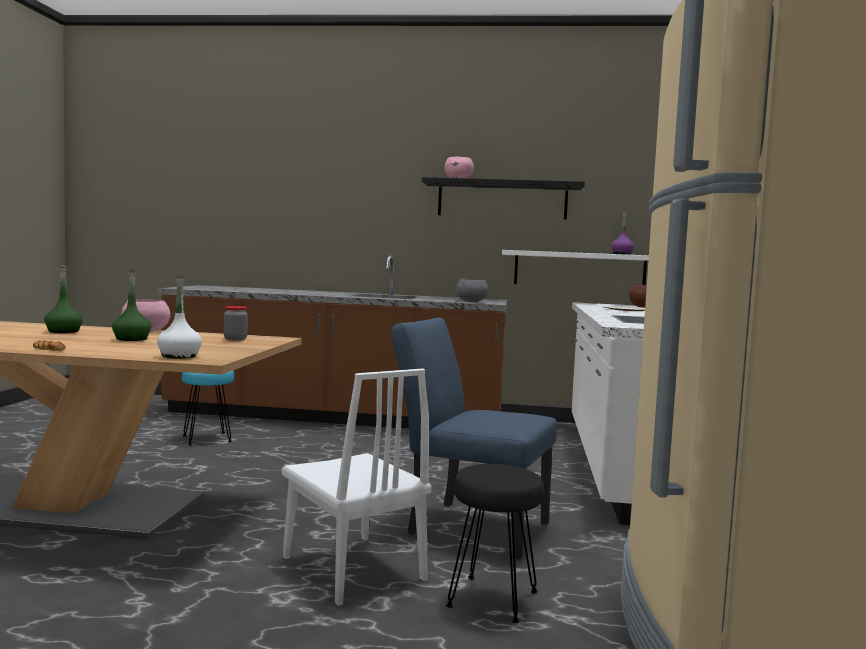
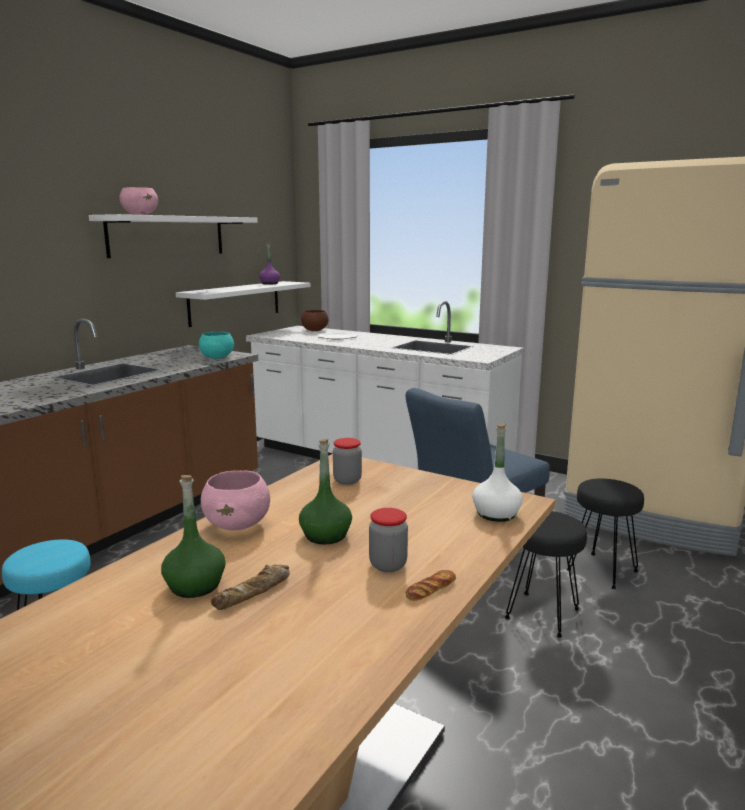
camera: 65 degrees left, 10 degrees up
(53, 335) = (254, 592): none -> bread
(86, 345) = (388, 565): none -> jar
(352, 568) = (543, 614): white chair -> black stool
(471, 302) = (216, 358): grey bowl -> turquoise bowl
(502, 200) = (167, 236): black shelf -> white shelf

